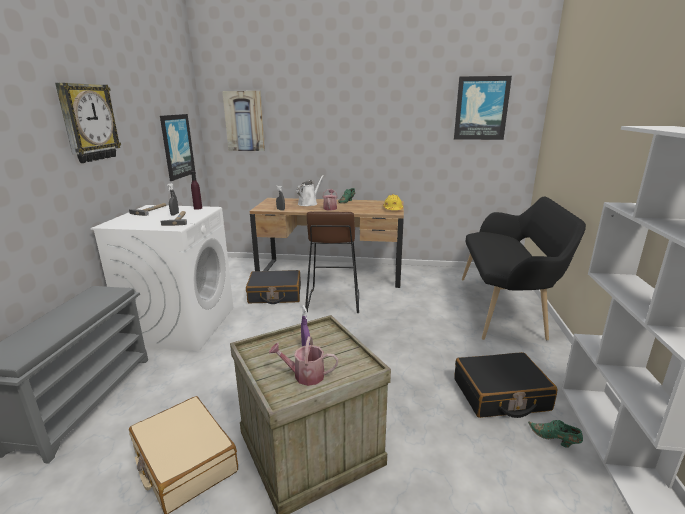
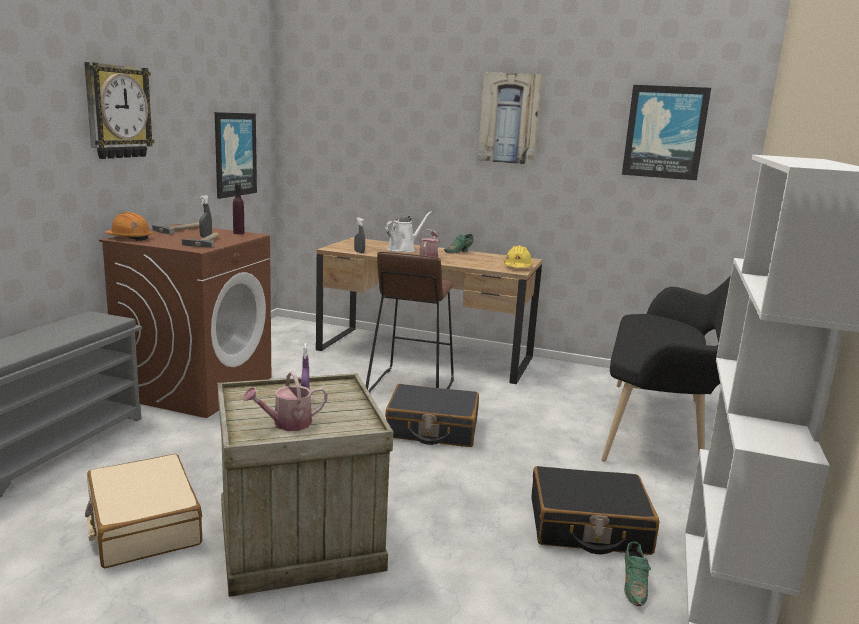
camera: 10 degrees right, 5 degrees down
(115, 223) = (129, 238): none -> orange hard hat
(181, 325) = (197, 387): white washing machine -> brown washing machine
(244, 121) = (332, 129): picture -> picture (509, 118)
(275, 294) = (334, 370): black suitcase -> black suitcase (432, 429)
(304, 375) = (287, 424): watering can -> watering can turned 45 degrees counterclockwise
(554, 440) = (634, 586): green shoe -> green shoe turned 135 degrees counterclockwise

